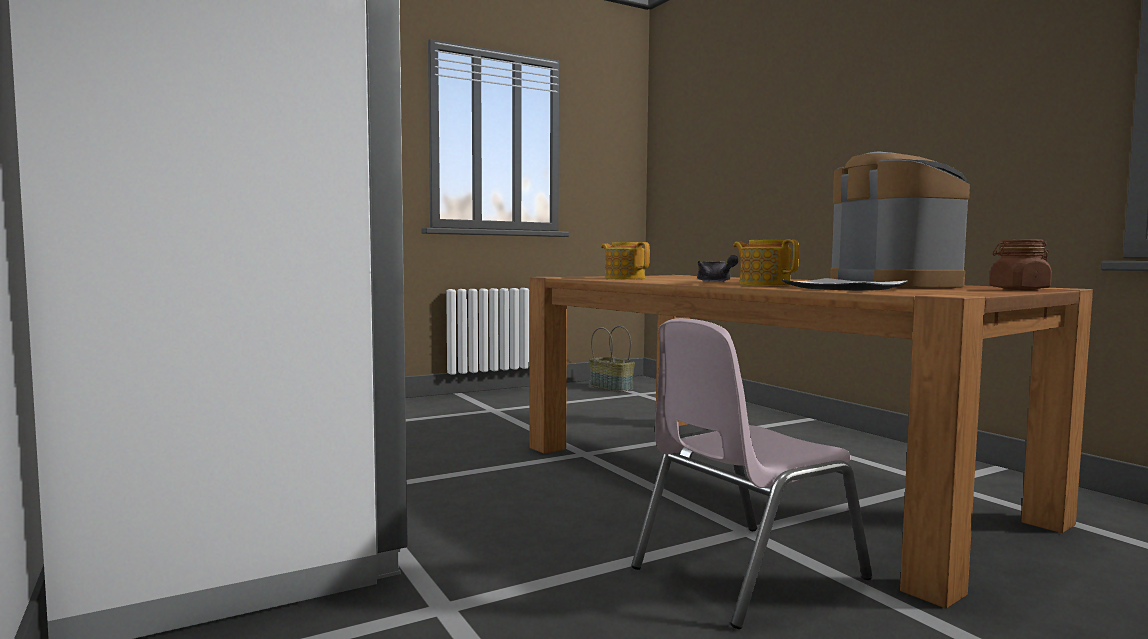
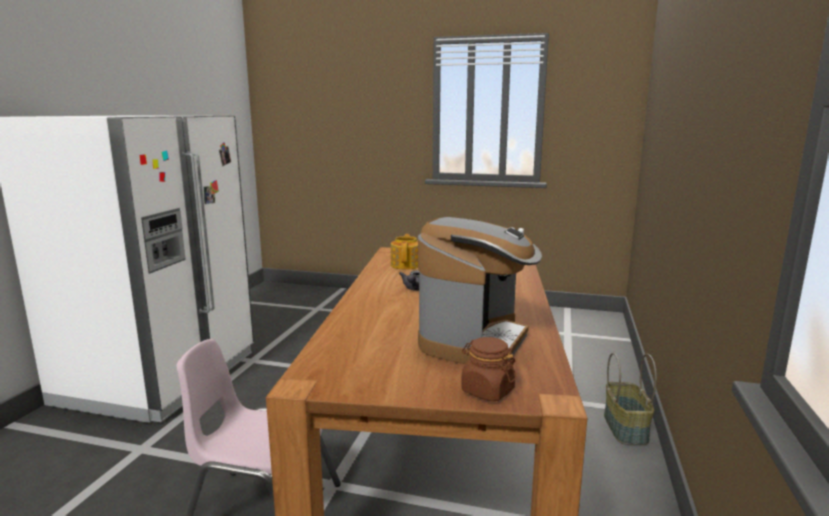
camera: 45 degrees right, 10 degrees up
(612, 387) = (562, 320): basket -> basket (626, 428)
(764, 284) = (385, 310): teapot -> none
(845, 289) = (357, 342): plate -> none

